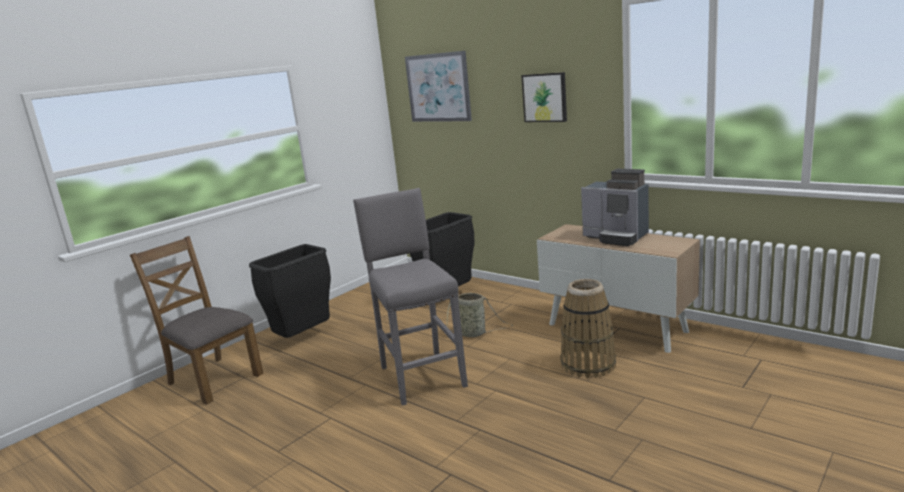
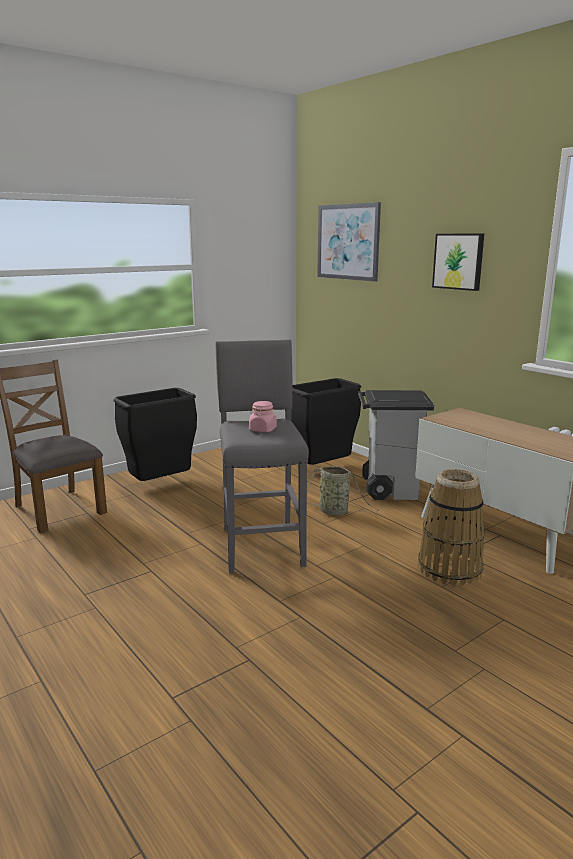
camera: 10 degrees right, 0 degrees up
(411, 272) = (263, 429): none -> pink jar
(513, 305) = (389, 489): none -> grey trash can
(616, 237) = (512, 430): coffee machine -> none

